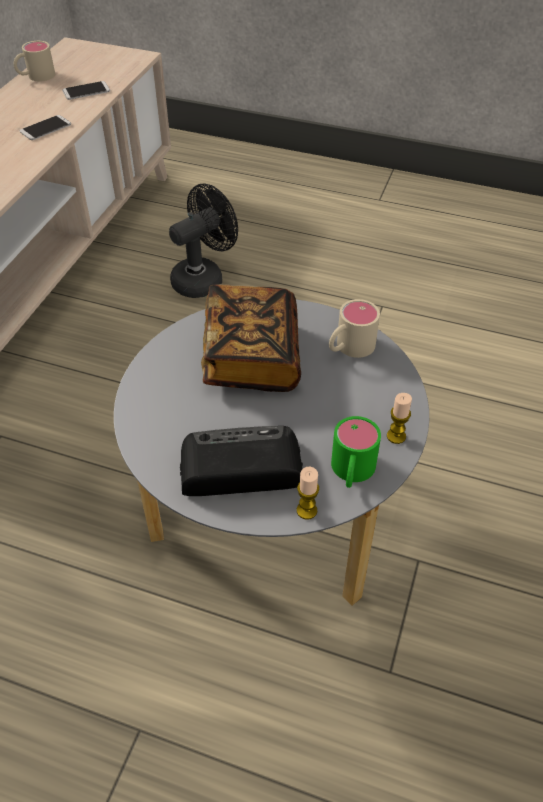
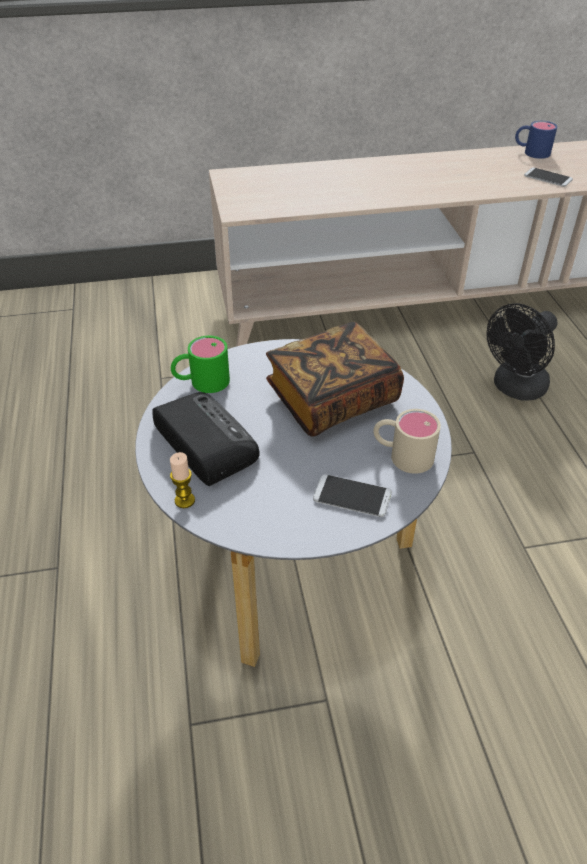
camera: 60 degrees right, 5 degrees down
(36, 77) = (531, 152): beige mug -> blue mug
(45, 128) = (475, 184): phone -> phone (352, 496)
(203, 278) = (514, 389): black fan -> black fan turned 120 degrees clockwise
(351, 472) = (247, 514): green mug -> green mug (201, 382)
(396, 436) = (315, 530): candle -> none

